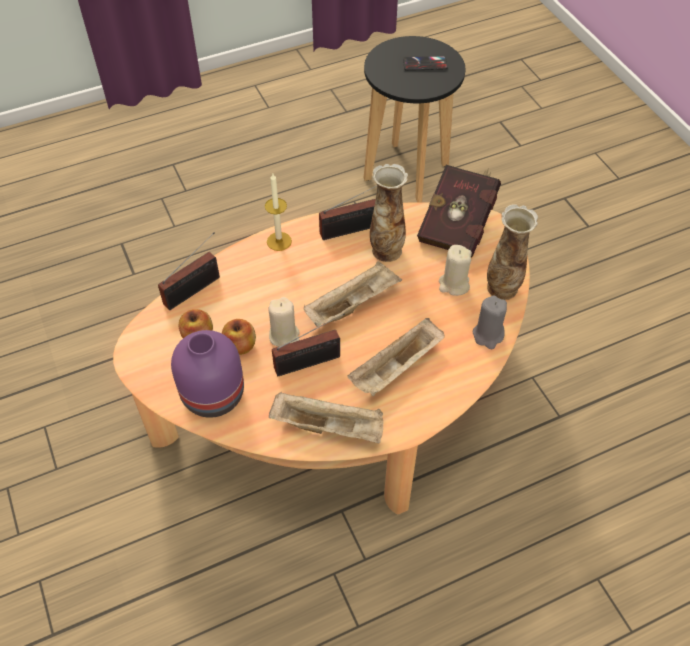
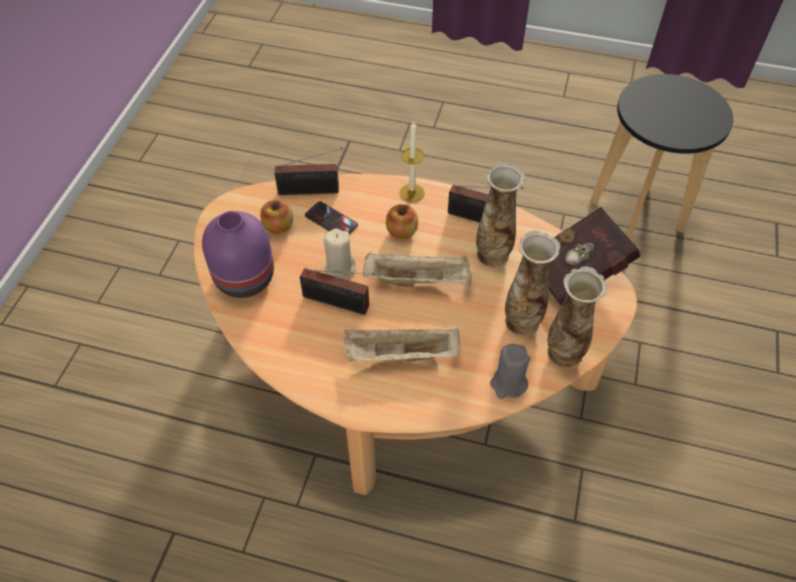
camera: 40 degrees right, 0 degrees up
(240, 346) = (300, 255): apple -> apple (402, 232)
(329, 427) = (301, 363): beige tray -> none
(425, 64) = (687, 112): phone -> phone (331, 220)
(453, 284) = (522, 320): beige candle -> vase

